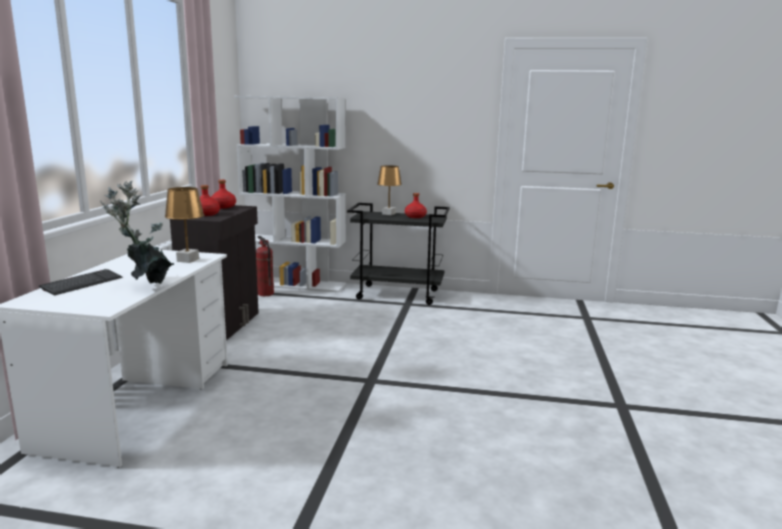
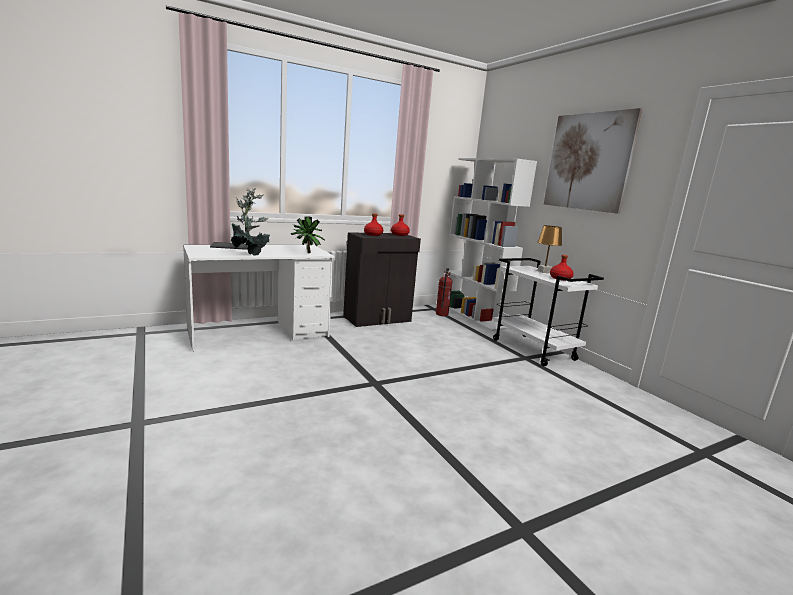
camera: 50 degrees right, 0 degrees up
(188, 260) = (306, 253): brown table lamp -> potted plant
(398, 294) = (534, 350): black cart -> white cart
(408, 98) = (588, 162): none -> picture

